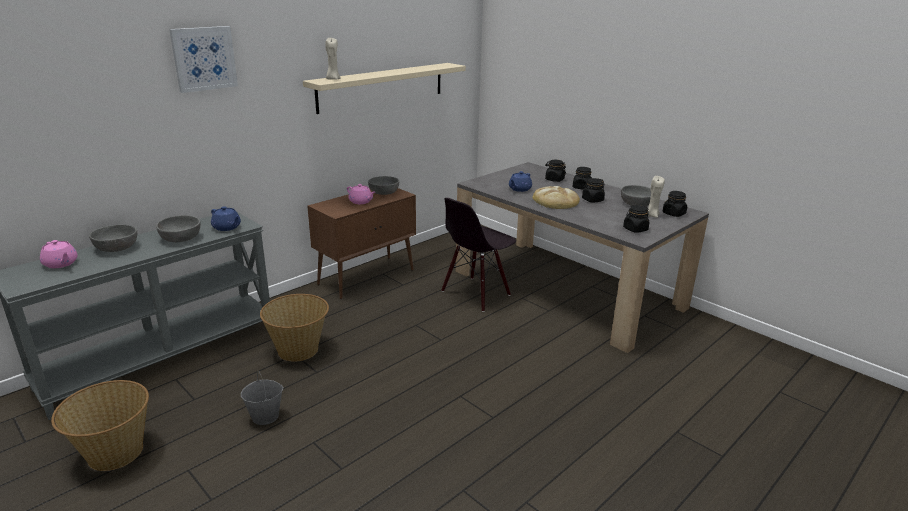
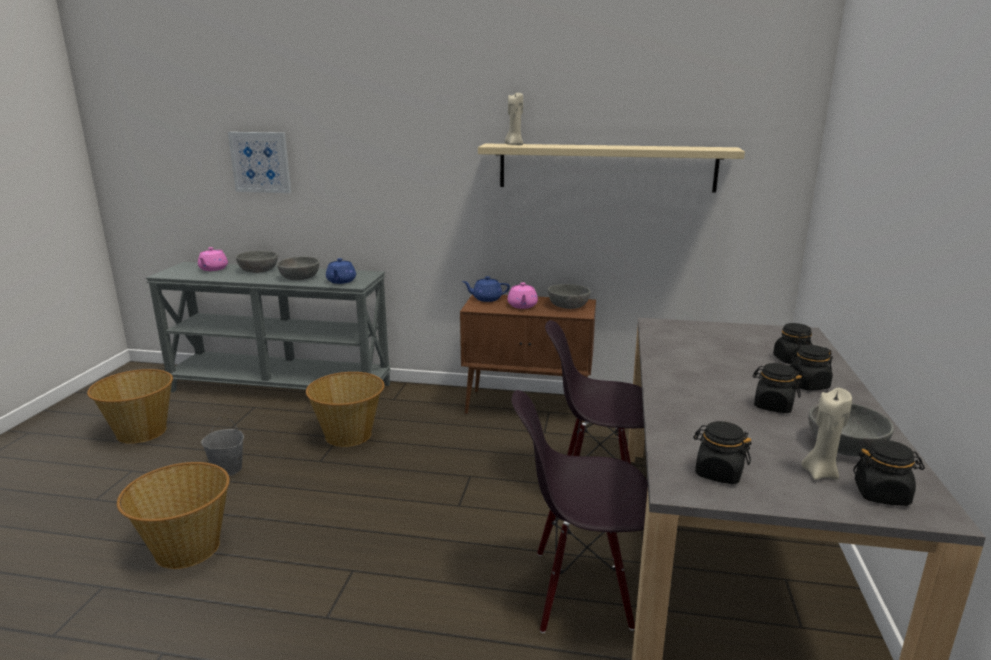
camera: 55 degrees right, 5 degrees down
(204, 58) = (372, 106): picture -> picture (261, 162)
(356, 459) = (186, 549): none -> basket
(519, 189) = (697, 351): blue teapot -> blue teapot (486, 299)
(551, 334) = (580, 590): none -> black chair
(555, 201) = (704, 383): bread -> none

